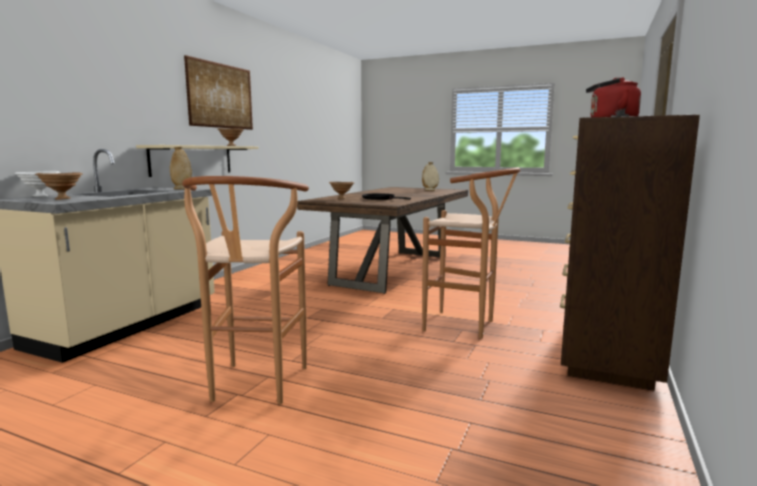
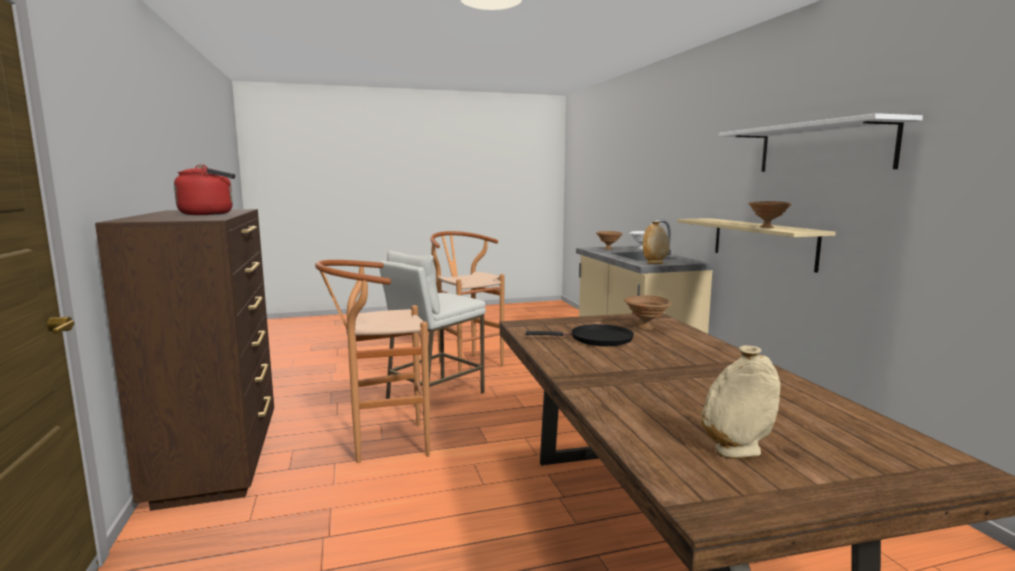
camera: 140 degrees right, 0 degrees up
(221, 96) = (823, 148): picture -> white shelf
(372, 352) = (434, 395): none -> white stool

